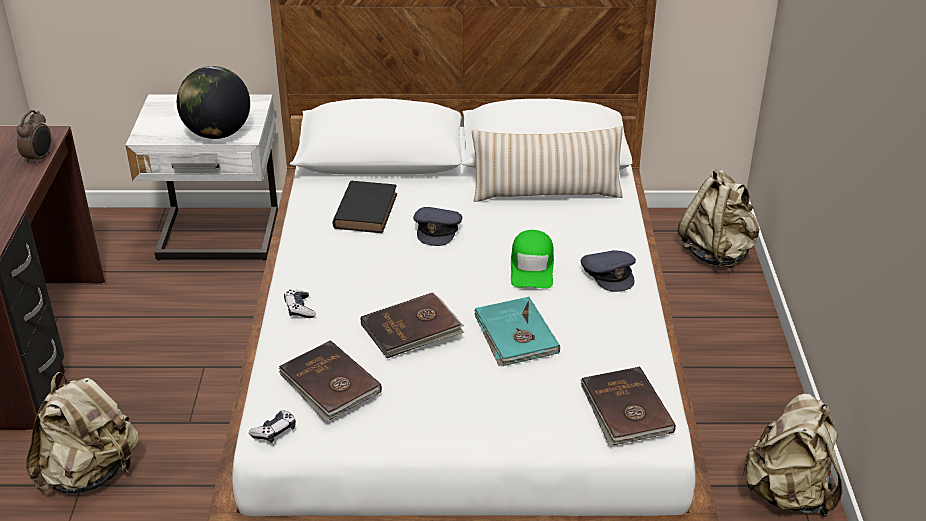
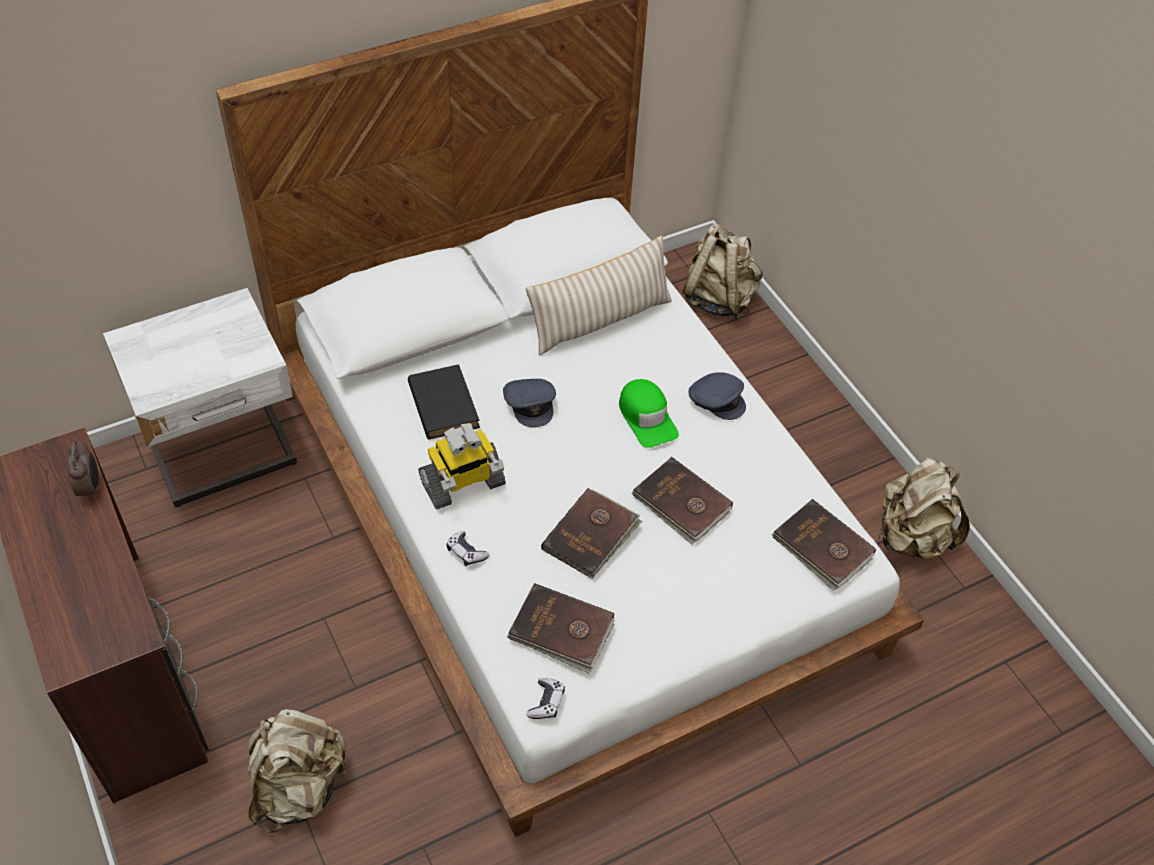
camera: 30 degrees left, 15 degrees up
(218, 134) = (230, 365): globe -> none
(336, 264) = (462, 484): none -> toy robot
(515, 335) = (681, 503): turquoise book -> brown book

